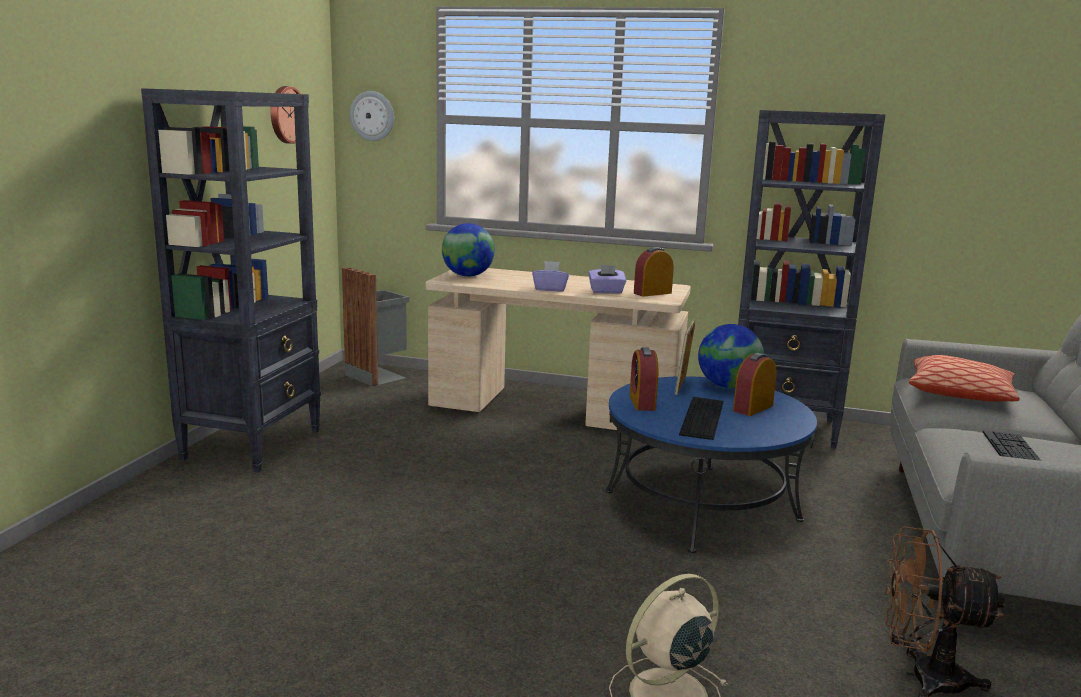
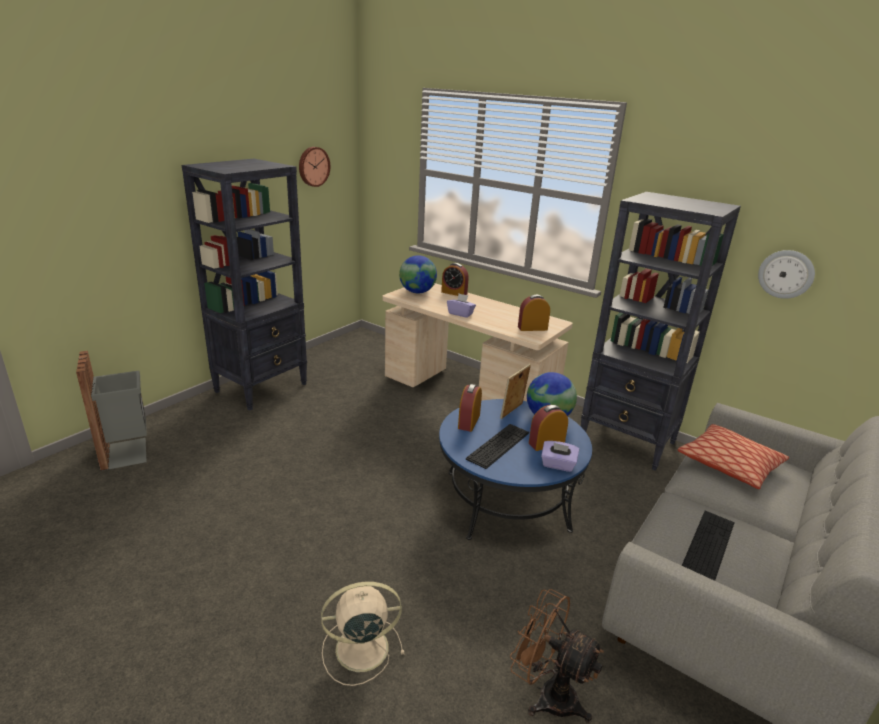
camera: 20 degrees right, 10 degrees up
(372, 116) = (381, 165): wall clock -> wall clock (786, 274)
(377, 375) = (373, 343): grey trash can -> grey trash can (127, 452)
(516, 273) = (454, 293): none -> alarm clock
(606, 291) = (499, 322): purple tissue box -> purple tissue box (558, 465)

